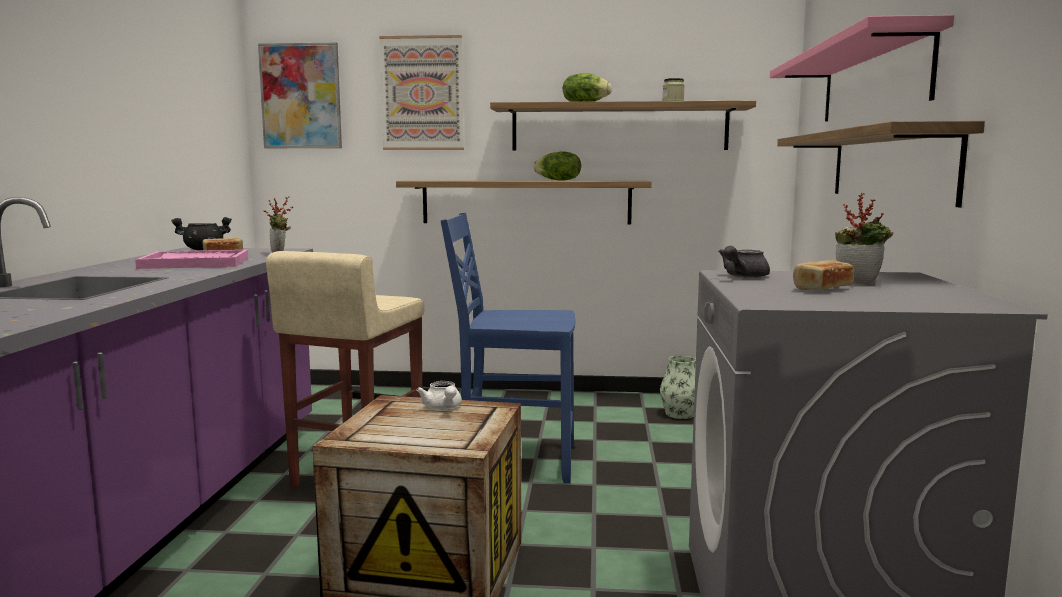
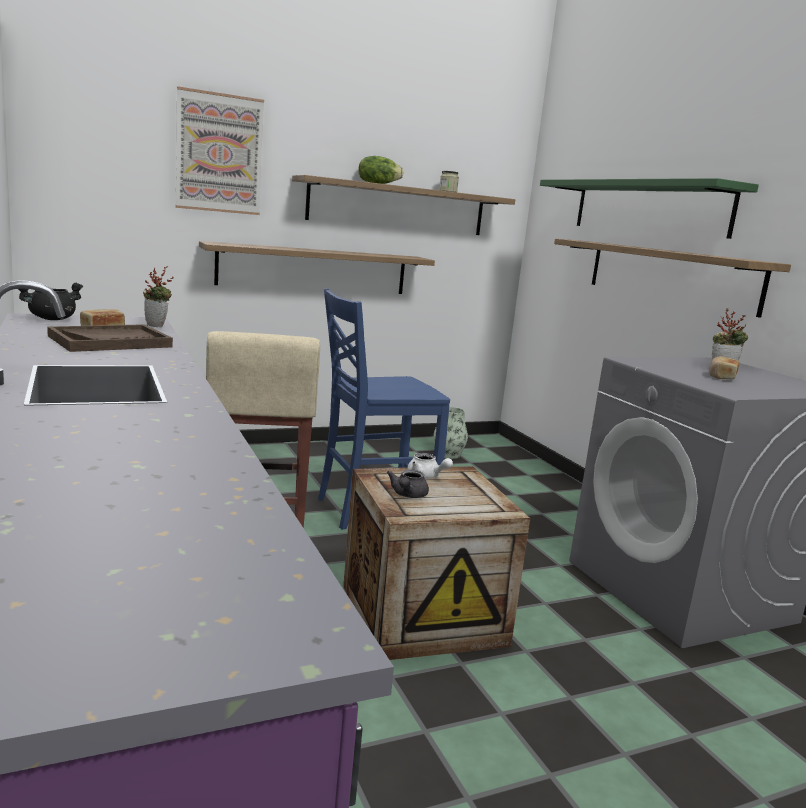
camera: 30 degrees left, 5 degrees up
(195, 263) = (110, 341): pink tray -> brown tray
(301, 96) = (80, 138): picture -> none
(558, 180) = (351, 252): lettuce -> none
(742, 277) = (650, 364): grey teapot -> grey teapot (407, 495)
(872, 80) = (648, 208): pink shelf -> green shelf

